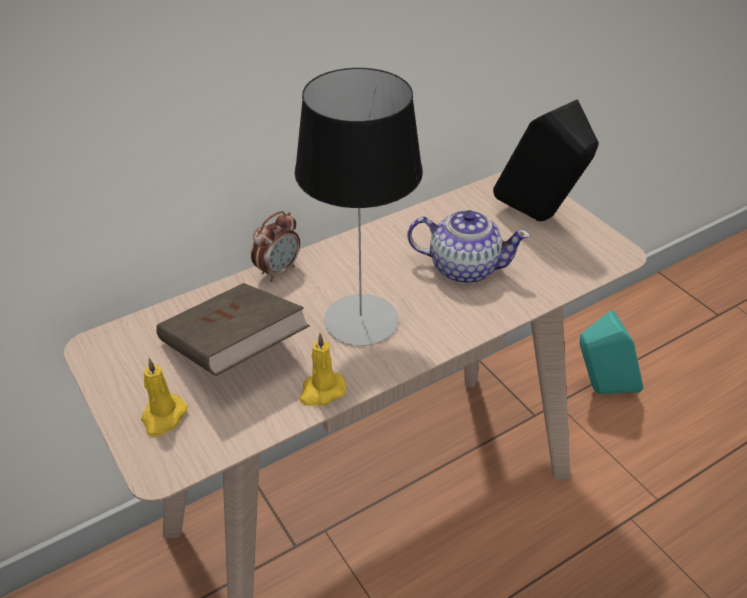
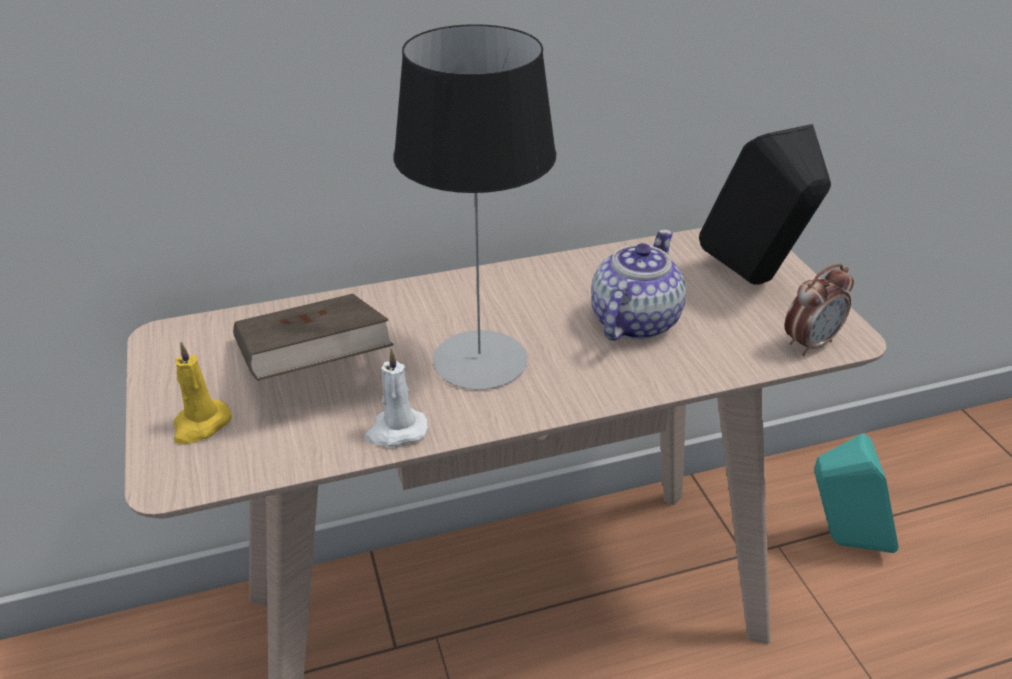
camera: 15 degrees right, 5 degrees down
(278, 271) = (405, 291): alarm clock -> alarm clock (810, 344)
(321, 391) = (396, 431): yellow candle -> white candle
(463, 267) = (633, 322): teapot -> teapot turned 90 degrees counterclockwise

